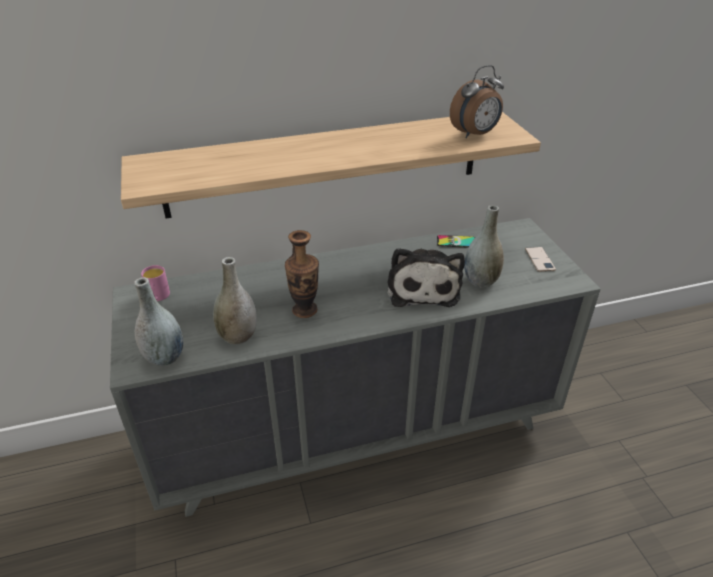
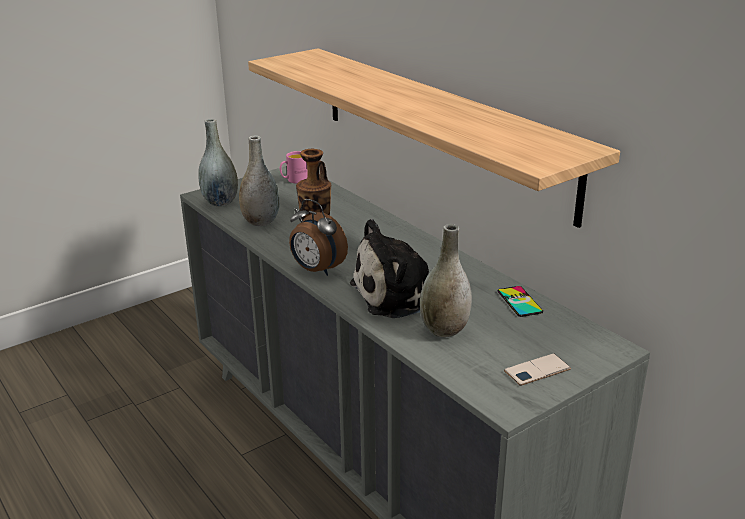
camera: 70 degrees right, 10 degrees down
(475, 134) = (515, 144): alarm clock -> alarm clock (316, 270)

